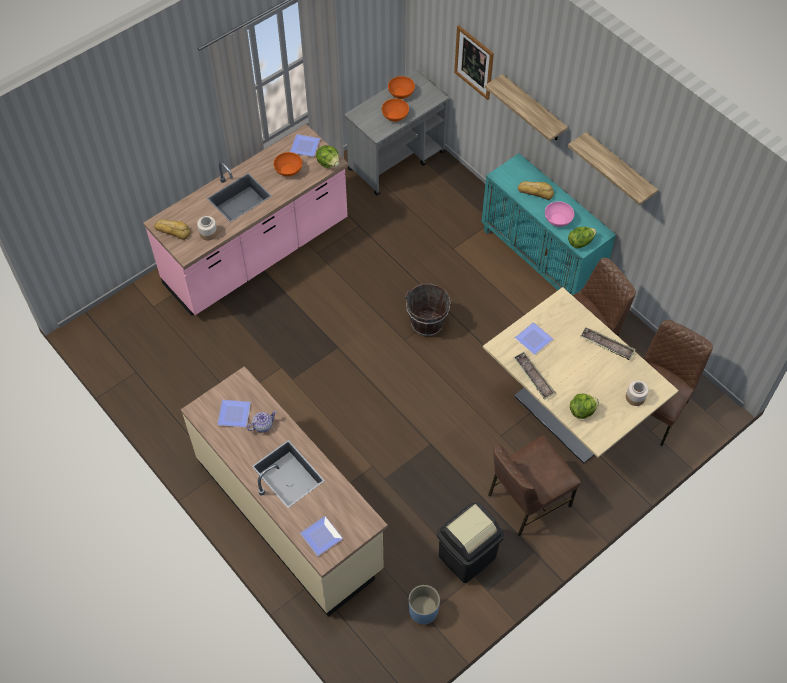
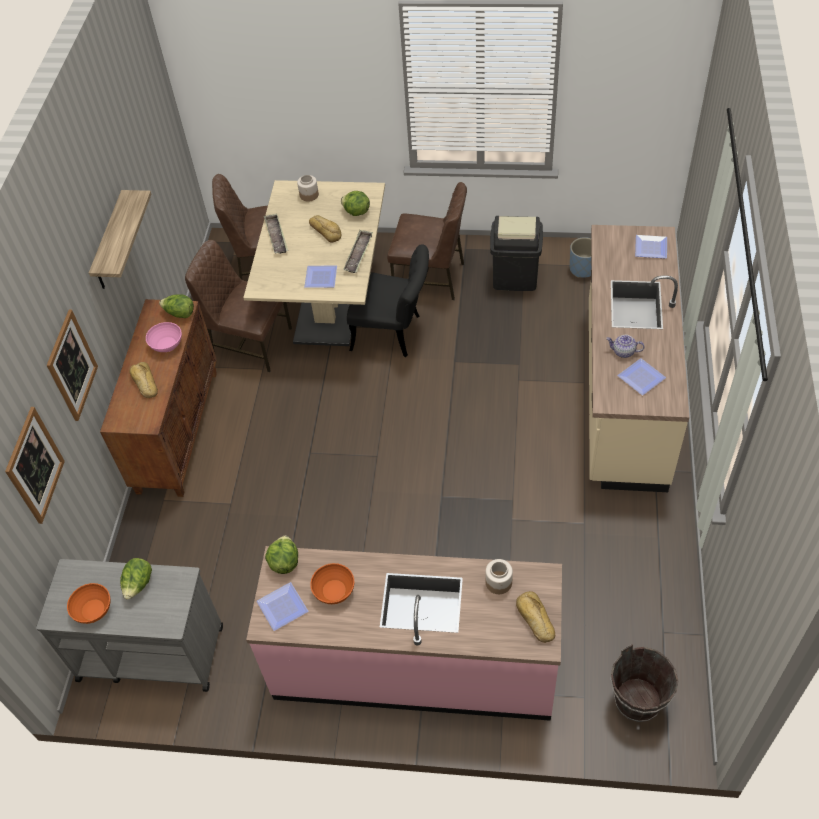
camera: 130 degrees left, 5 degrees down
(395, 116) = (139, 584): orange bowl -> lettuce
(427, 323) = (341, 454): brown bucket -> brown bucket (637, 700)
(497, 431) = (393, 333): none -> black chair
(533, 109) = (72, 365): shelf -> picture
(541, 259) = (177, 430): turquoise cabinet -> brown cabinet
(581, 377) = (326, 231): none -> bread

